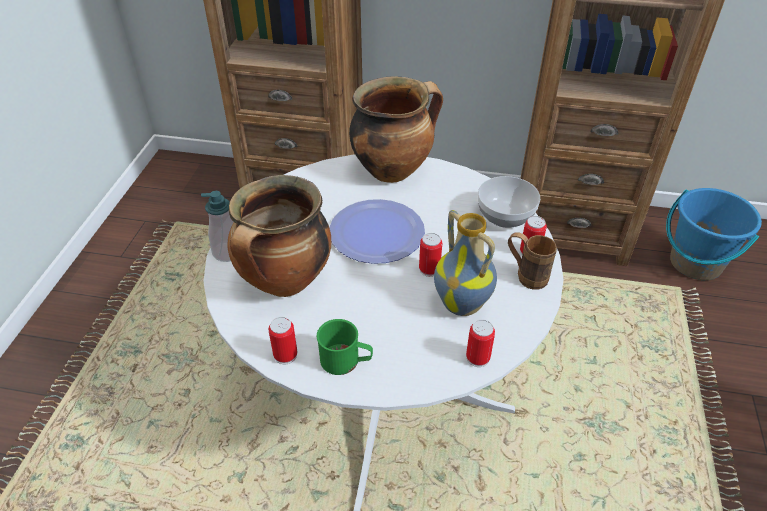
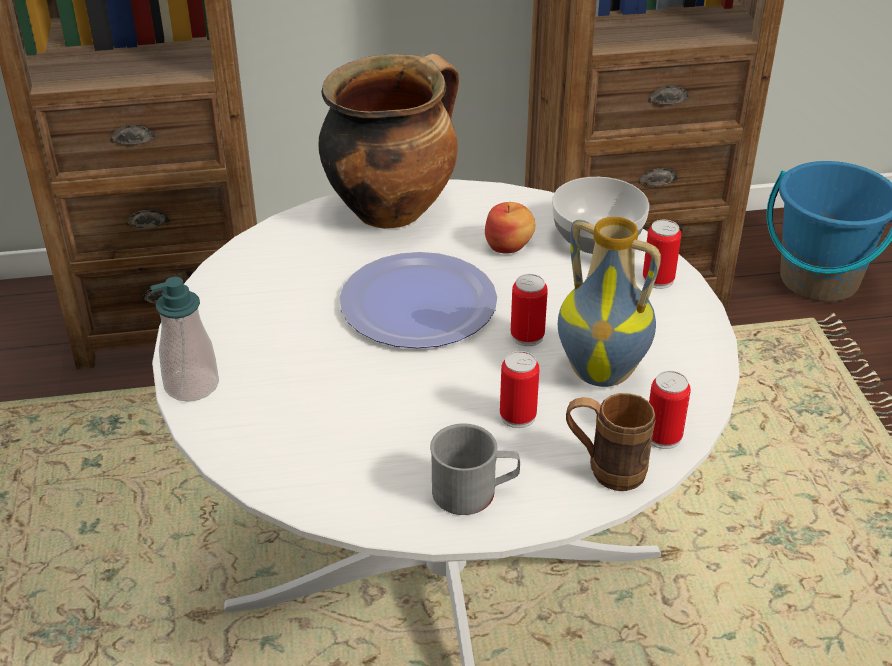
camera: 20 degrees left, 5 degrees down
(285, 283) = (314, 407): cooking pot -> none
(285, 355) = (376, 508): can -> can (517, 416)
(346, 361) = (474, 491): green mug -> grey mug
(449, 209) = (509, 246): none -> apple
(525, 275) = (669, 312): brown mug -> brown mug (604, 469)

